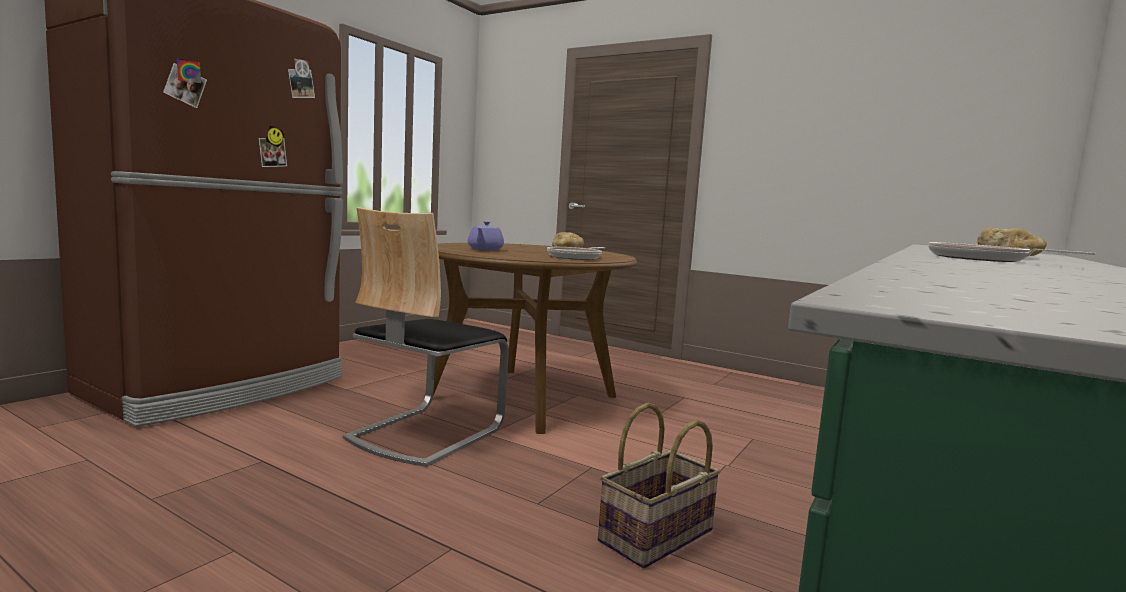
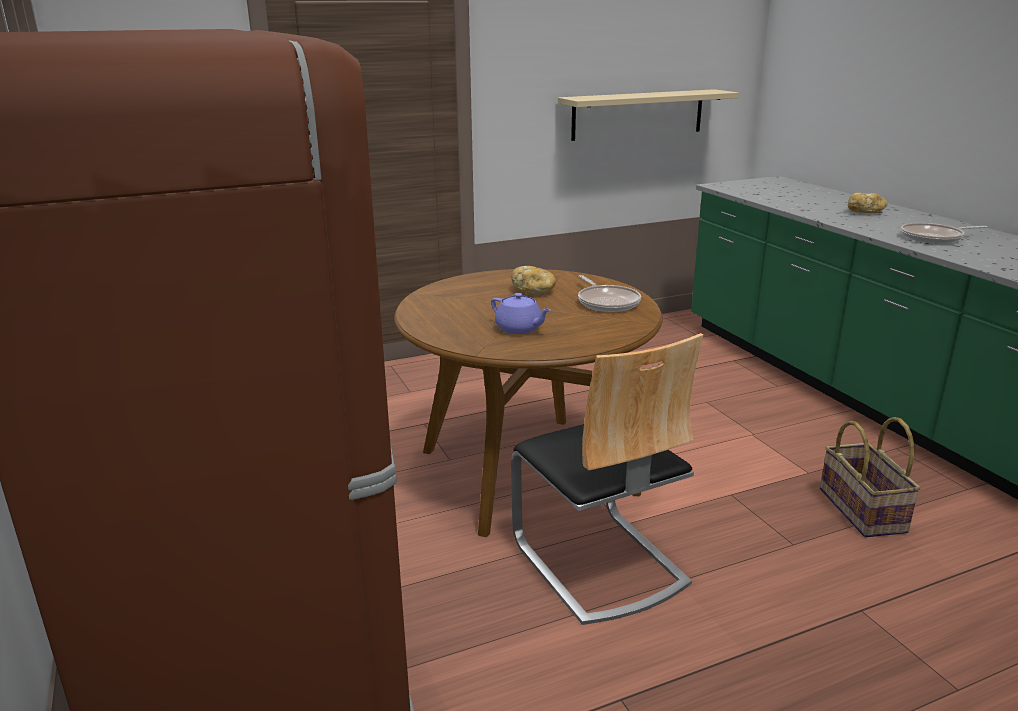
camera: 55 degrees left, 15 degrees up
(875, 173) = (638, 114): none -> beige shelf

